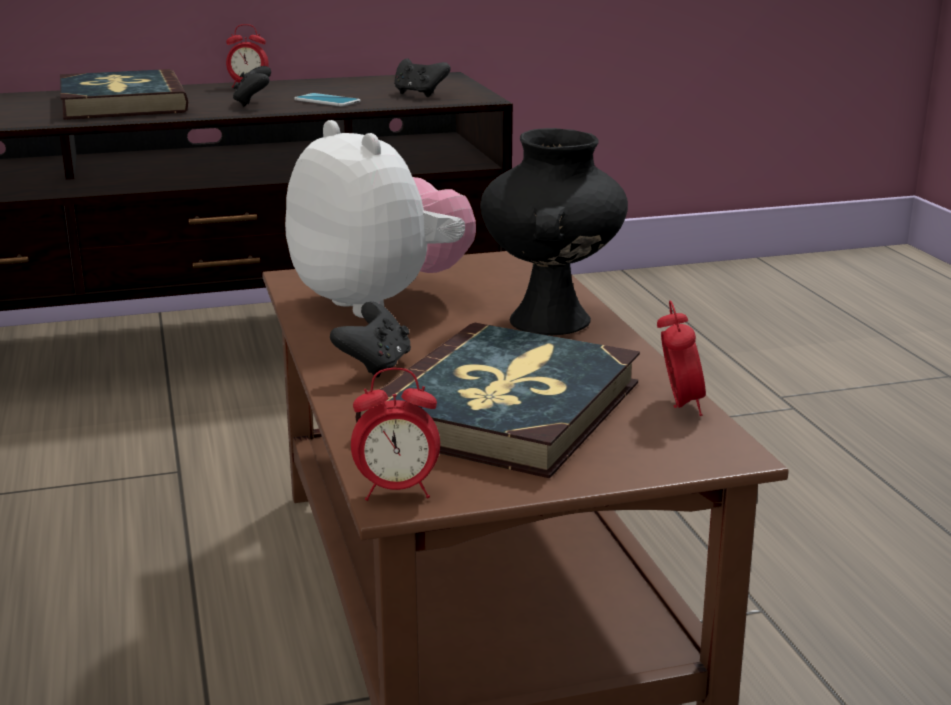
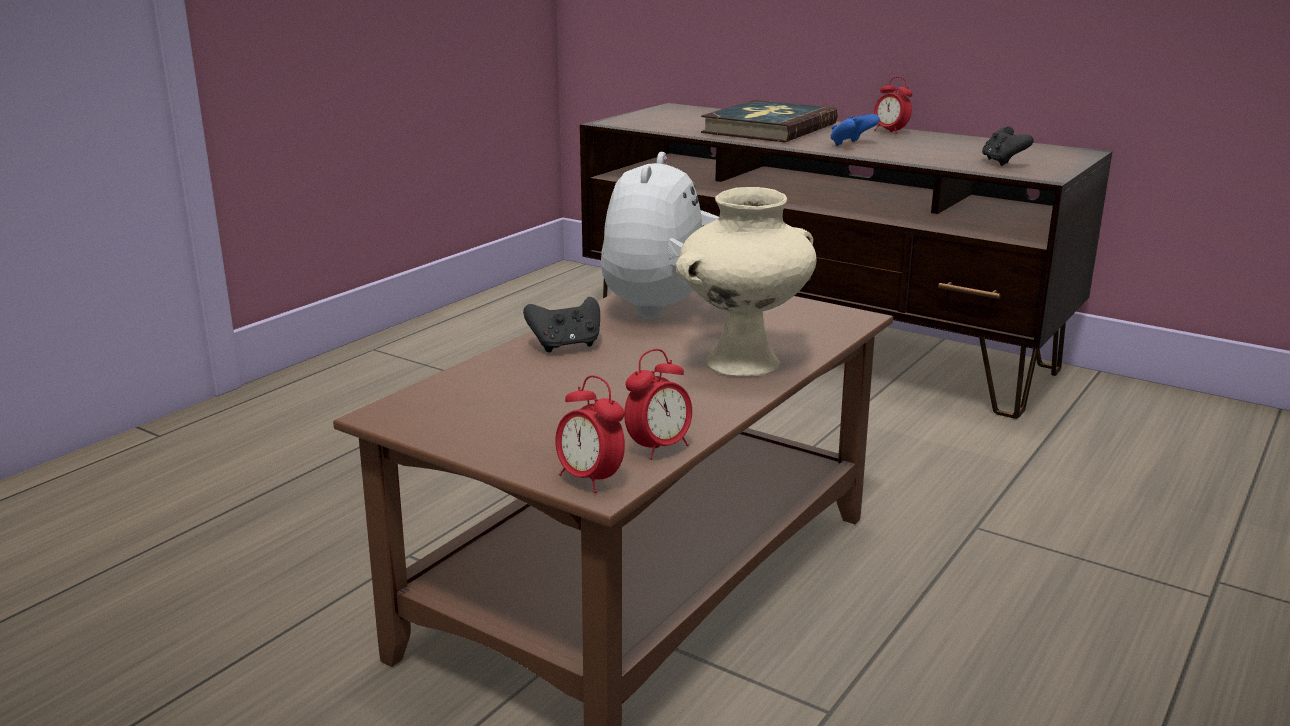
camera: 50 degrees right, 0 degrees up
(253, 103) = (851, 145): black game controller -> blue game controller
(327, 101) = (910, 153): phone -> none
(397, 491) = (392, 411): alarm clock -> alarm clock (590, 480)
(506, 408) = (562, 399): book -> none
(552, 322) = (742, 364): black vase -> beige vase

